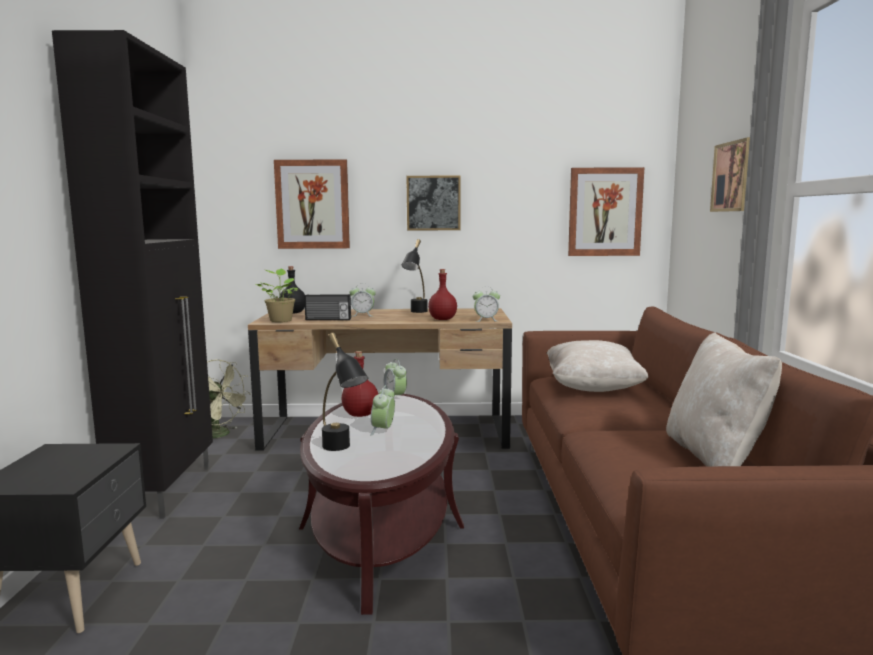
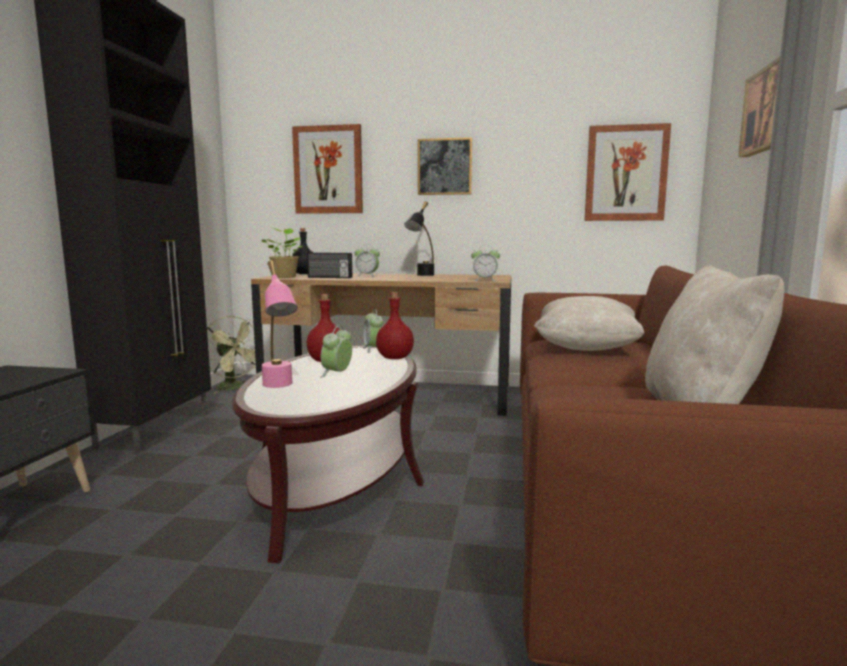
camera: 10 degrees right, 0 degrees up
(342, 450) = (279, 387): black table lamp -> pink table lamp
(442, 319) = (440, 279): red bottle -> red bottle (394, 358)

